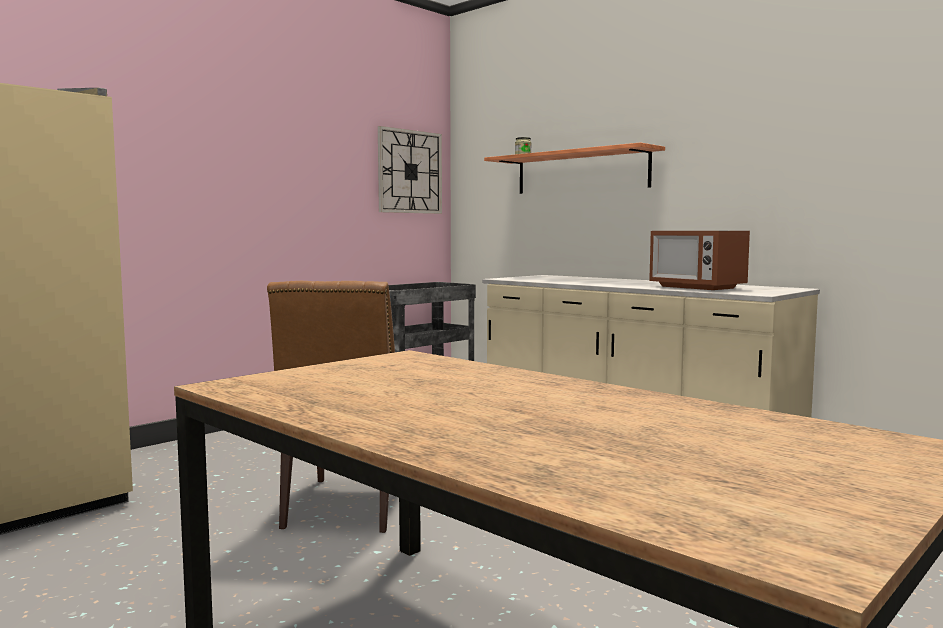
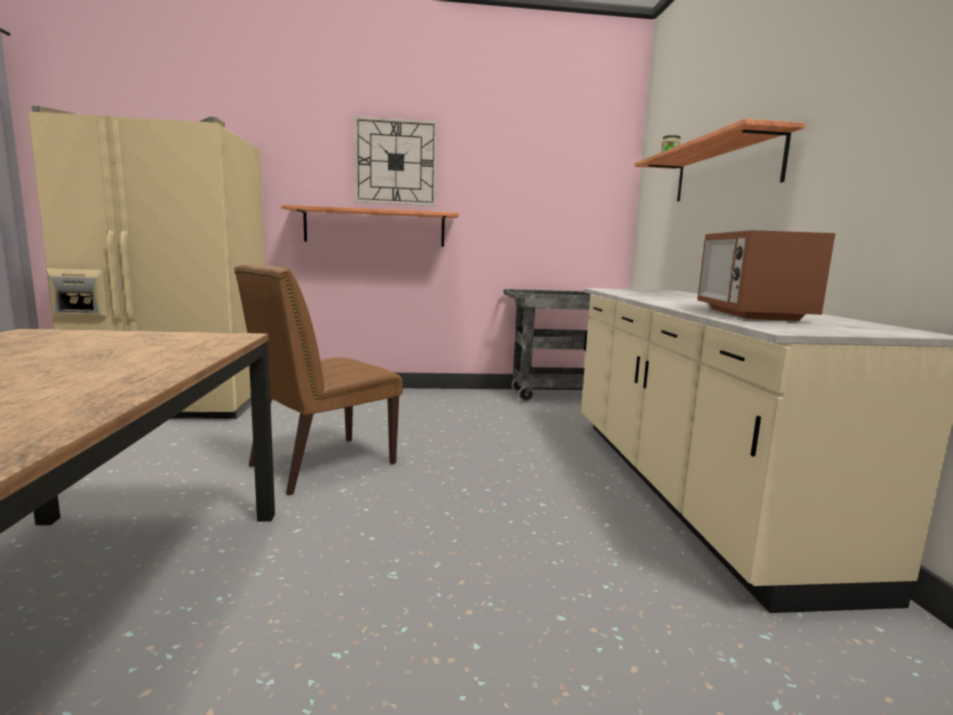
camera: 40 degrees right, 5 degrees up
(203, 223) = (375, 227): none -> shelf
(410, 172) = (585, 184): wall clock -> wall clock (396, 162)

